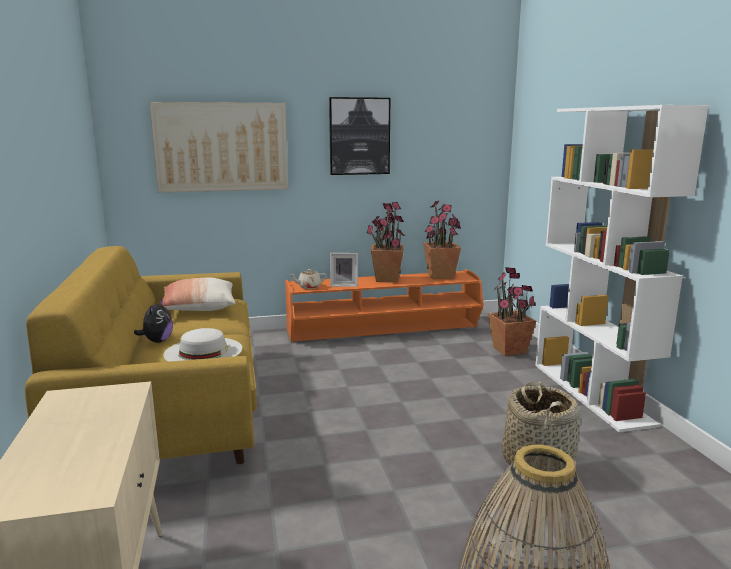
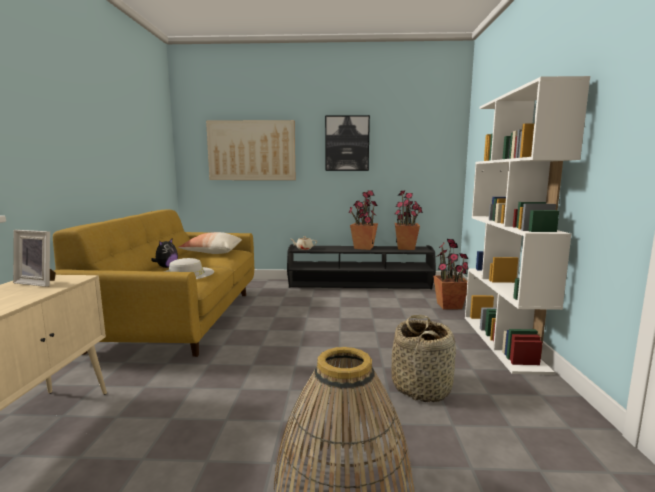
camera: 15 degrees right, 5 degrees down
(344, 285) = (329, 249): picture frame -> picture frame (39, 282)
(384, 330) = (359, 286): orange tv stand -> black tv stand

